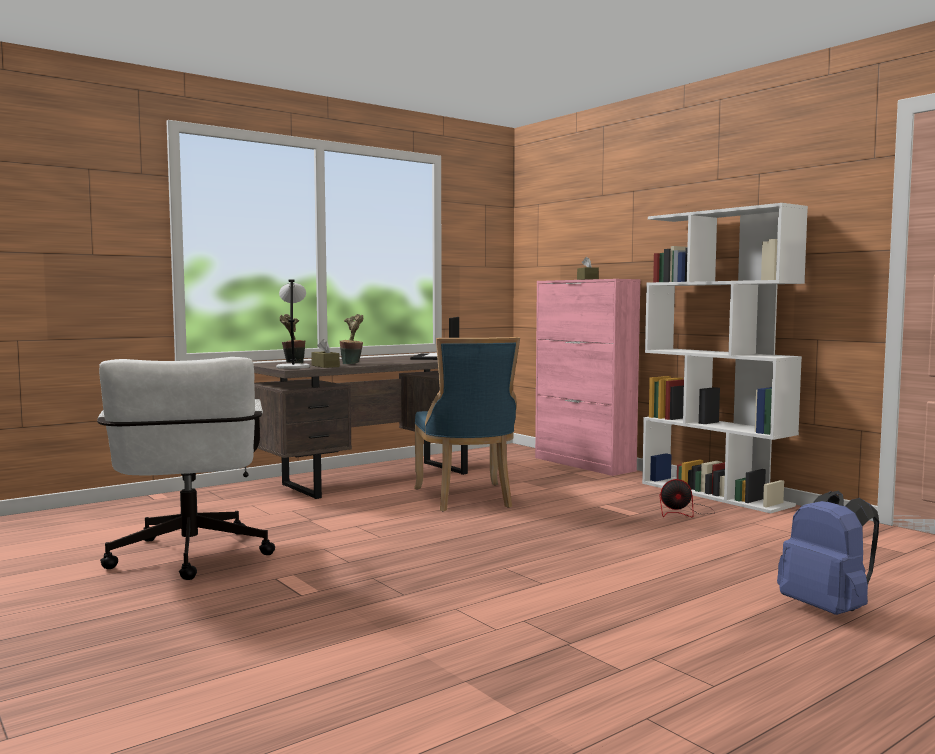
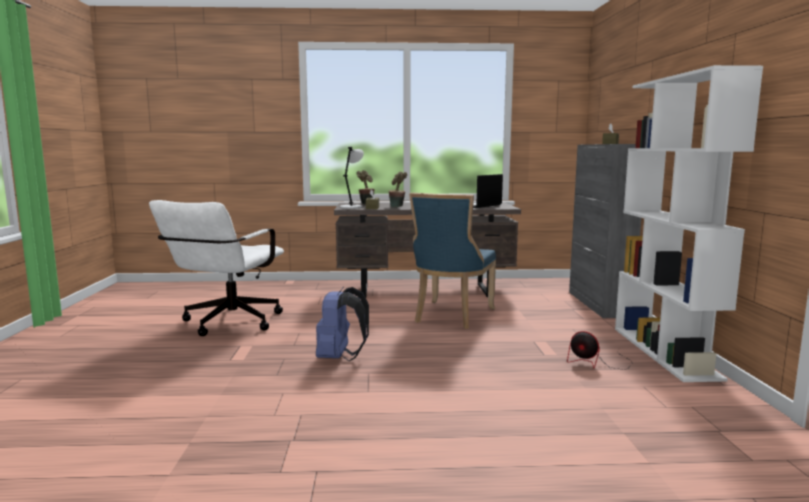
camera: 35 degrees right, 5 degrees up
(584, 464) = (598, 304): pink cabinet -> grey cabinet
(828, 610) = (536, 486): blue backpack -> blue backpack (340, 358)

